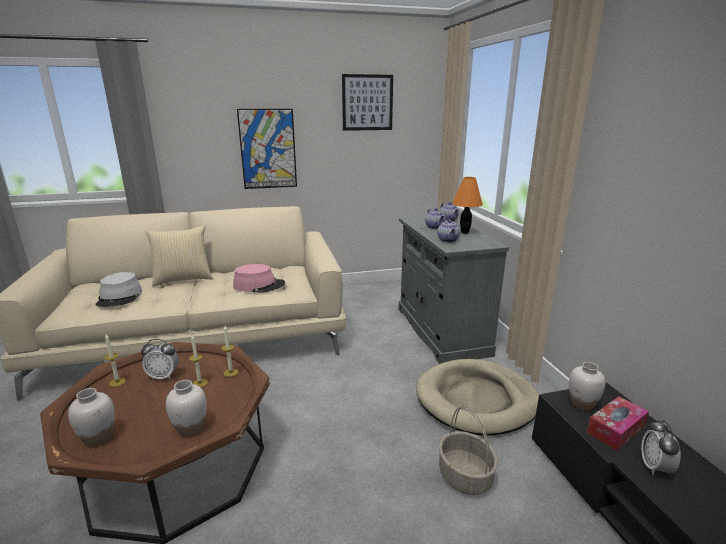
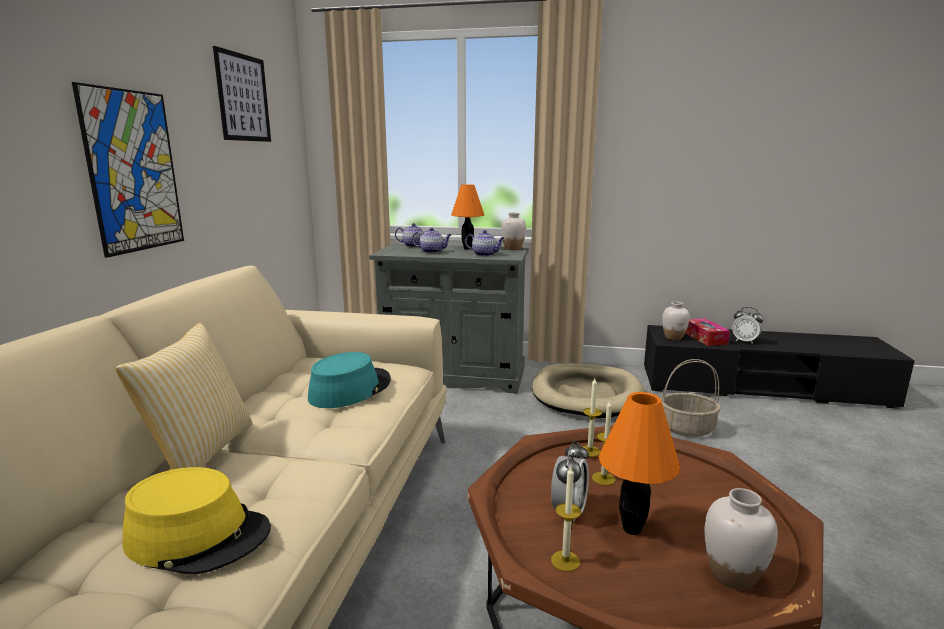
camera: 65 degrees left, 5 degrees down
(120, 297) = (198, 535): grey hat -> yellow hat
(145, 399) = (633, 529): none -> orange table lamp
(190, 428) = (714, 491): white vase -> white vase (513, 249)
(259, 285) = (350, 389): pink hat -> turquoise hat

